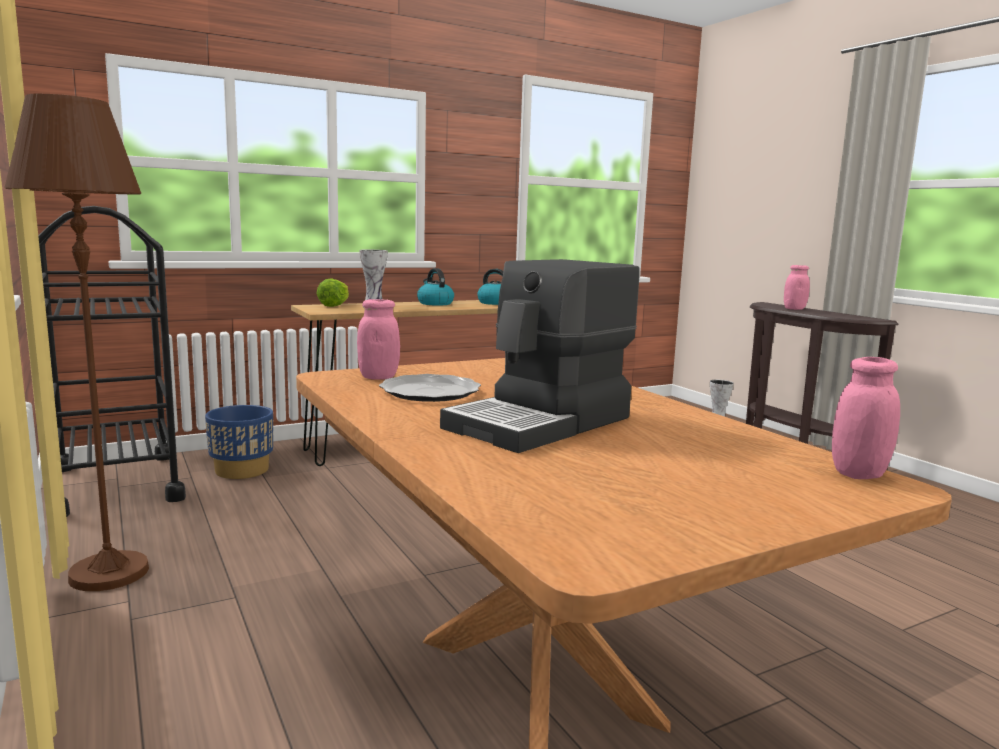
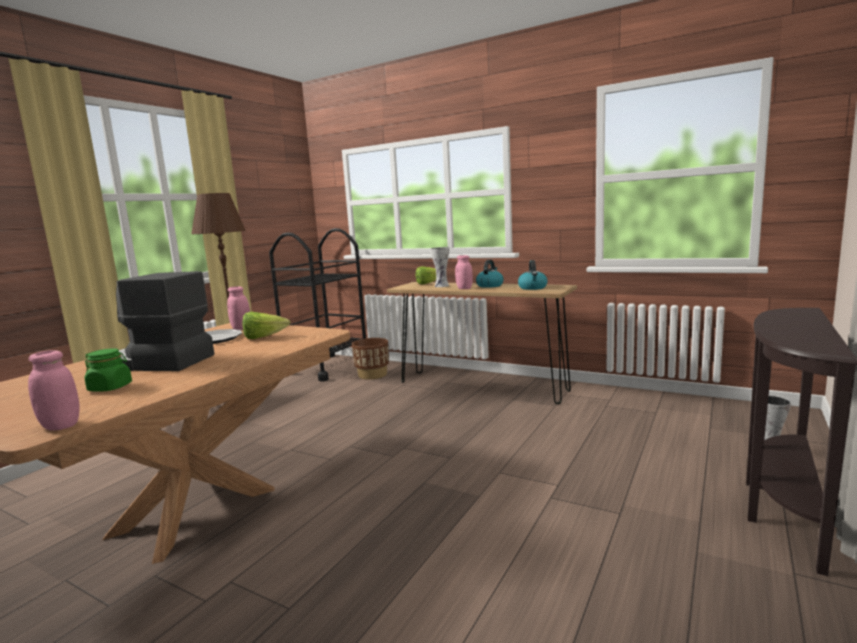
camera: 60 degrees right, 0 degrees up
(242, 470) = (372, 375): blue planter -> brown planter
(490, 377) = (264, 337): none -> lettuce
(673, 448) = (110, 387): none -> green jar
(794, 309) = (789, 321): pink jar -> pink jar (464, 288)

